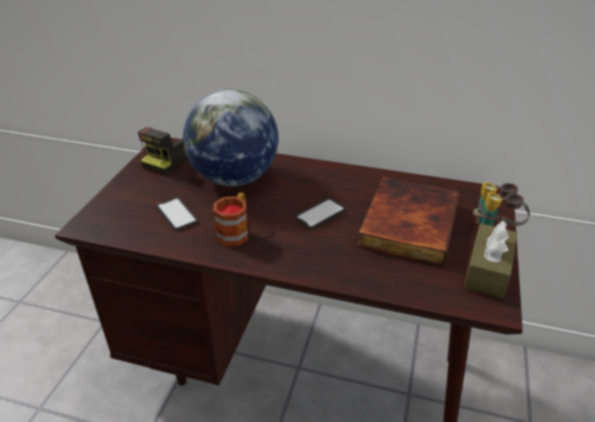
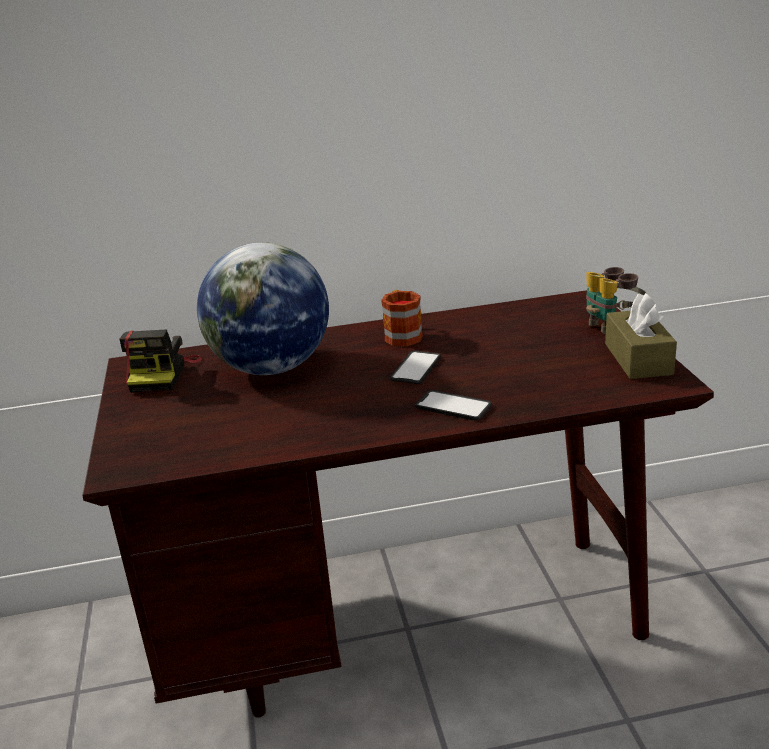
camera: 25 degrees left, 10 degrees down
(176, 214) = (235, 422): phone -> phone (453, 406)
(235, 231) = (331, 413): mug -> mug (402, 334)
(406, 223) = (519, 347): book -> none

